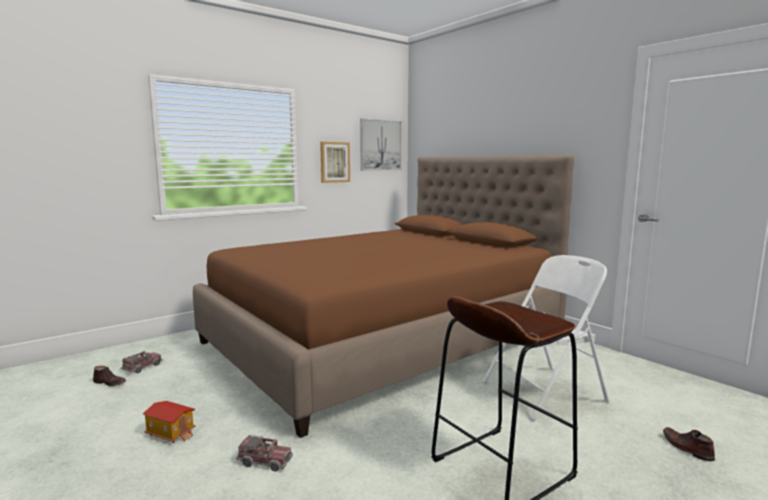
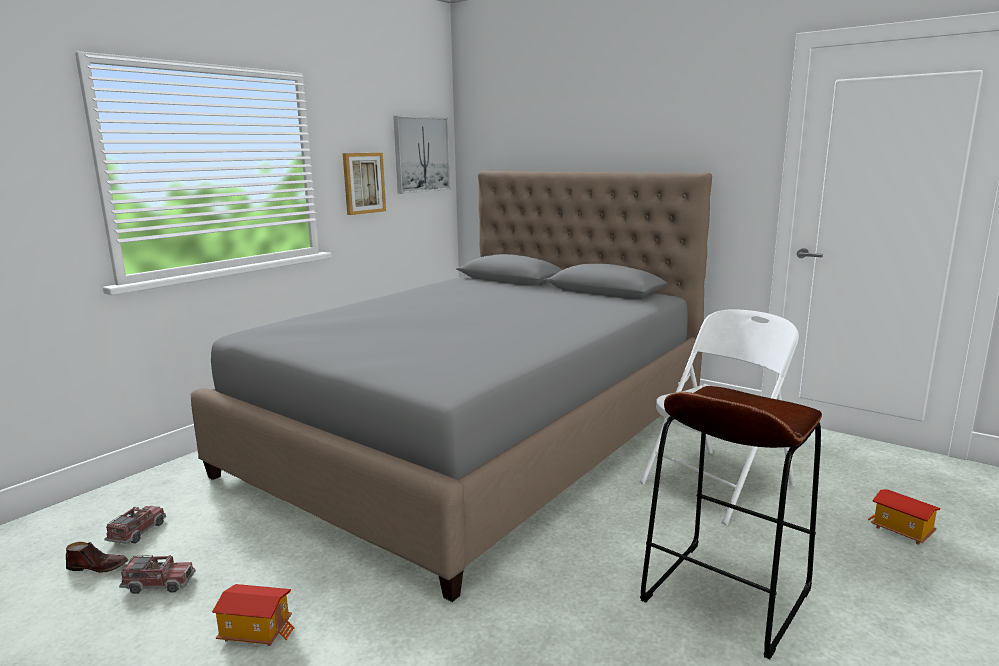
camera: 15 degrees left, 5 degrees up
(265, 461) = (424, 646): toy truck -> toy truck (159, 583)
(384, 339) = (479, 436): brown bed -> grey bed
(686, 448) = (901, 531): brown shoe -> toy house

